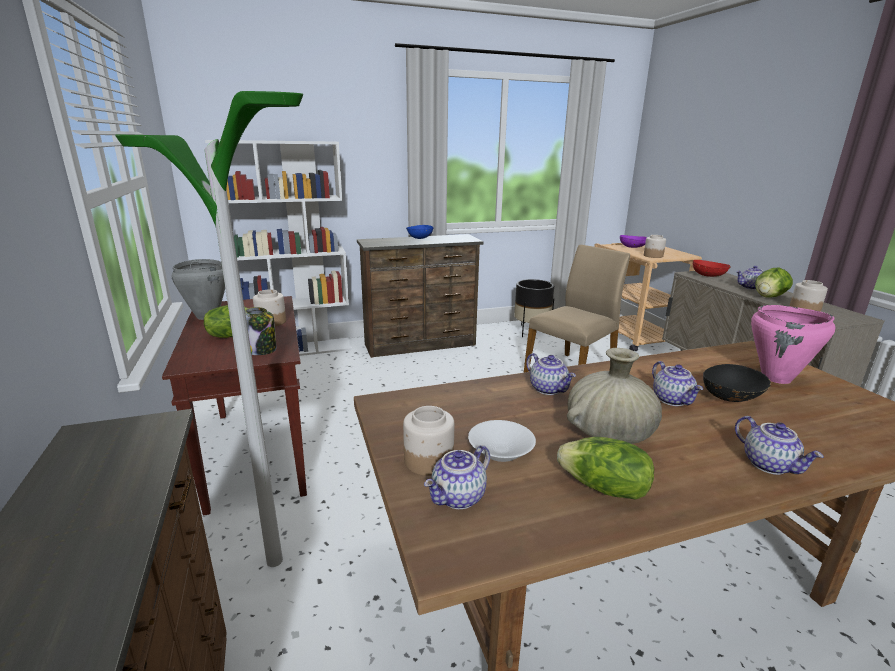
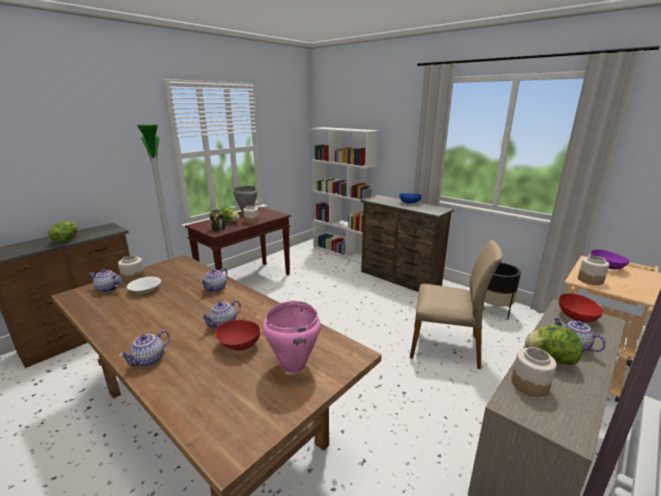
camera: 60 degrees right, 0 degrees up
(603, 488) = (117, 315): lettuce -> lettuce (66, 240)
(608, 434) = (169, 310): beige vase -> none
(730, 398) = (238, 345): black bowl -> red bowl

